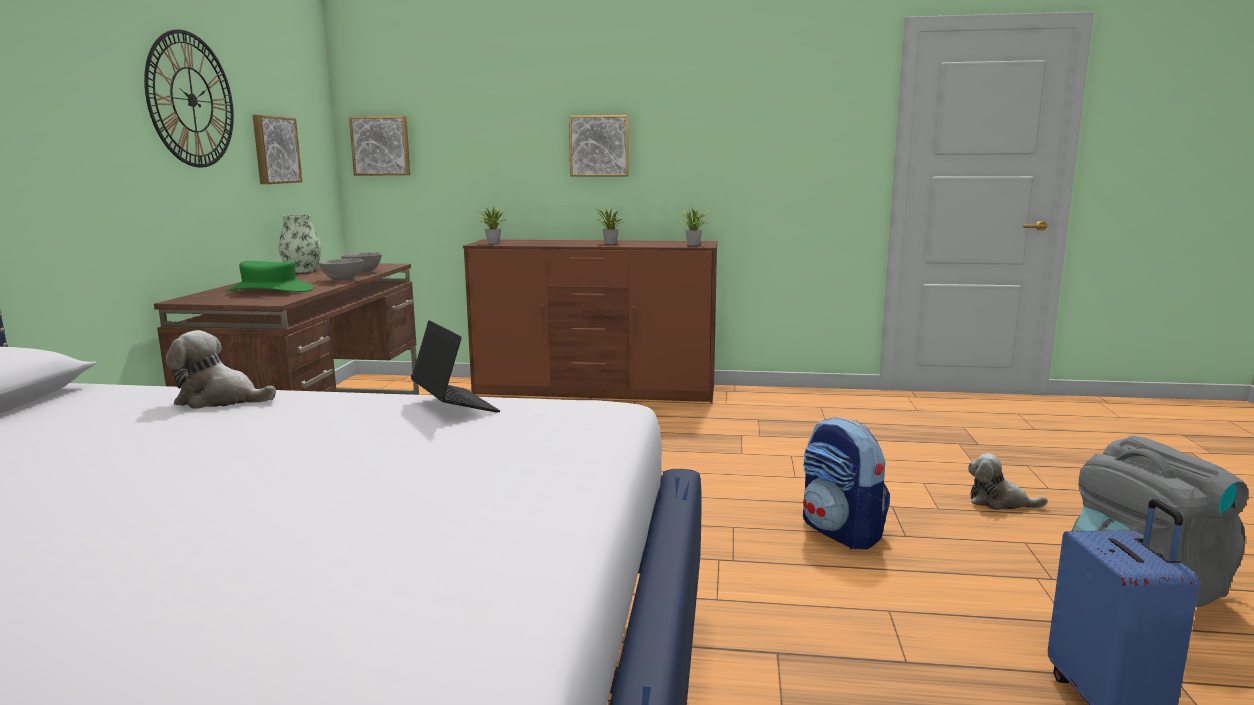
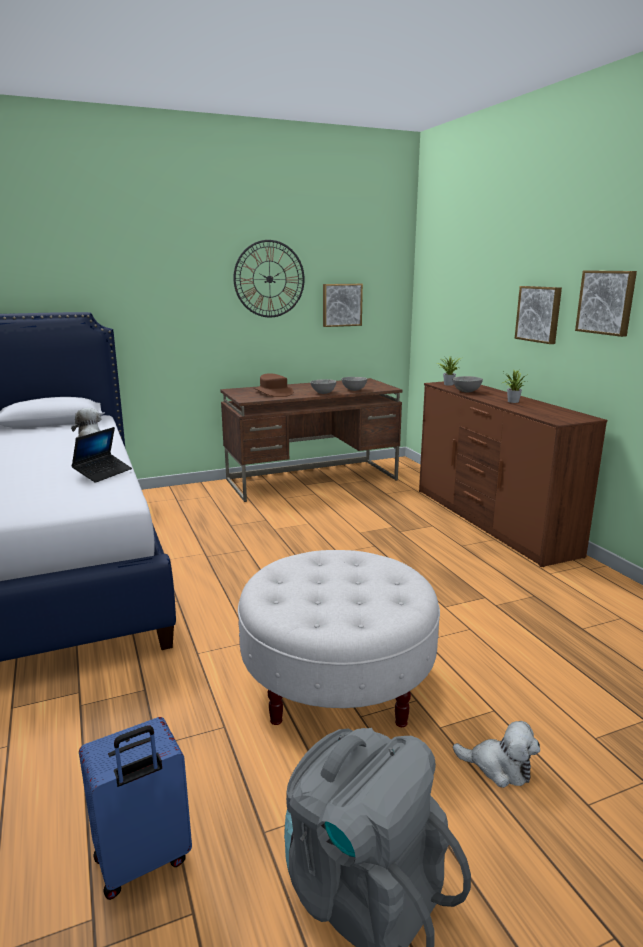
camera: 60 degrees right, 5 degrees up
(270, 290) = (273, 392): green hat -> brown hat
(302, 270) = (339, 382): vase -> none
(381, 146) = (429, 301): picture -> picture (607, 302)
(540, 244) = (466, 392): none -> grey bowl
(695, 244) = (561, 418): potted plant -> none
(841, 532) = (337, 682): backpack -> white ottoman
(999, 502) = (499, 767): plush toy -> plush toy turned 120 degrees clockwise

